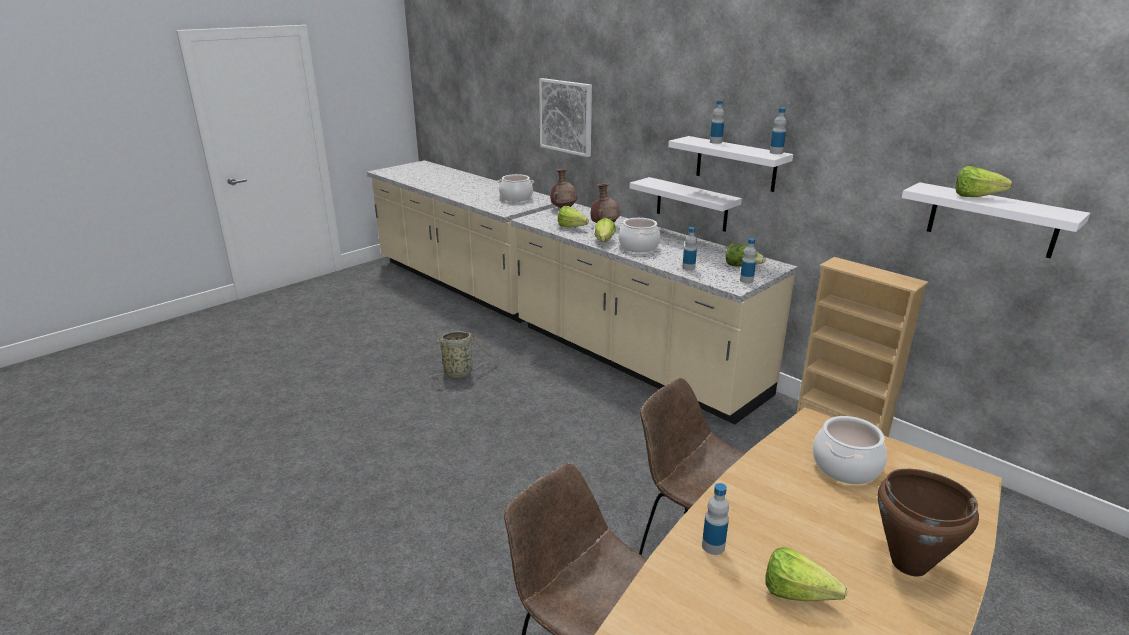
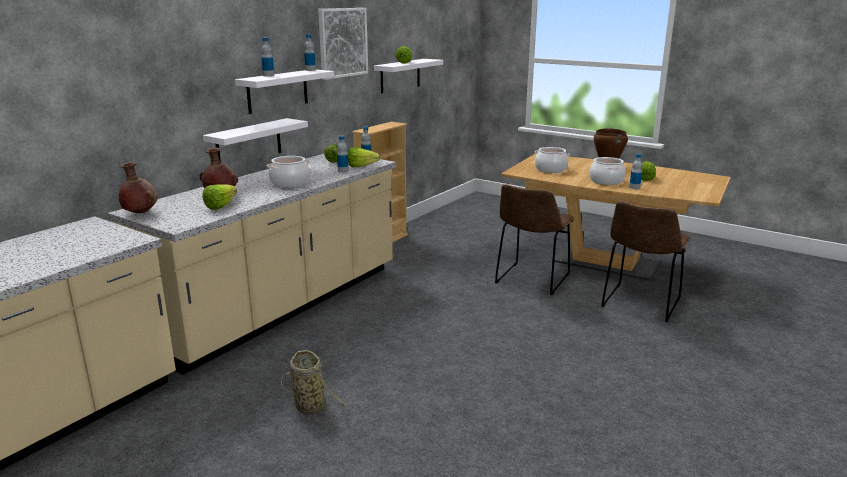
camera: 100 degrees left, 5 degrees down
(516, 198) = (63, 240): cooking pot -> cooking pot (606, 181)
(566, 116) = (68, 103): picture -> picture (342, 42)
(603, 243) = (276, 194): lettuce -> lettuce (364, 167)

